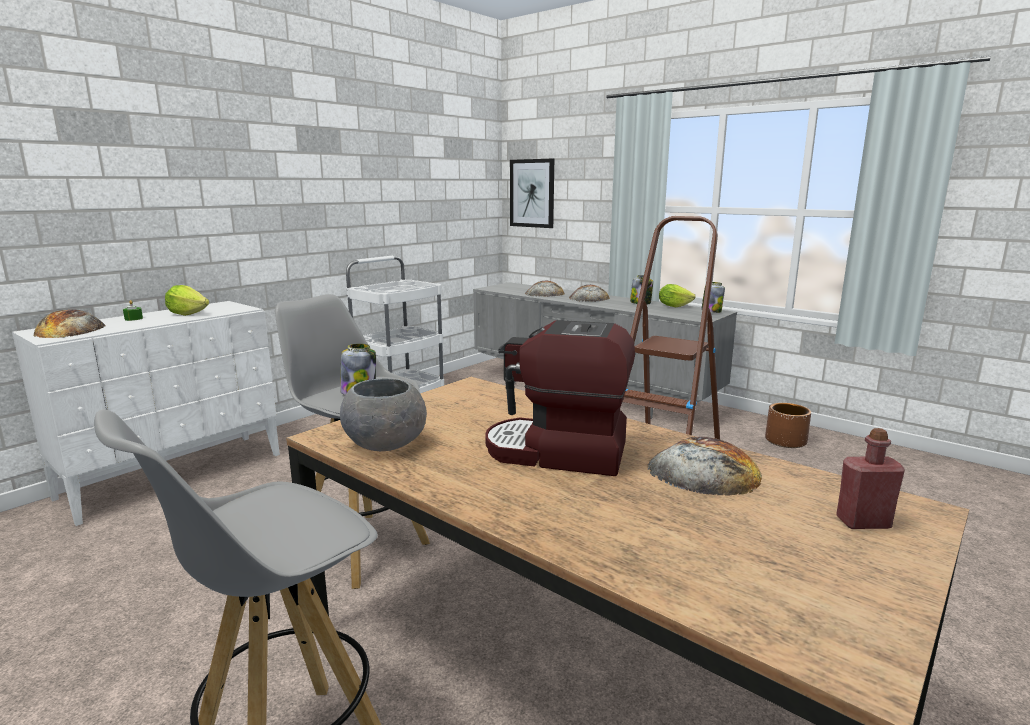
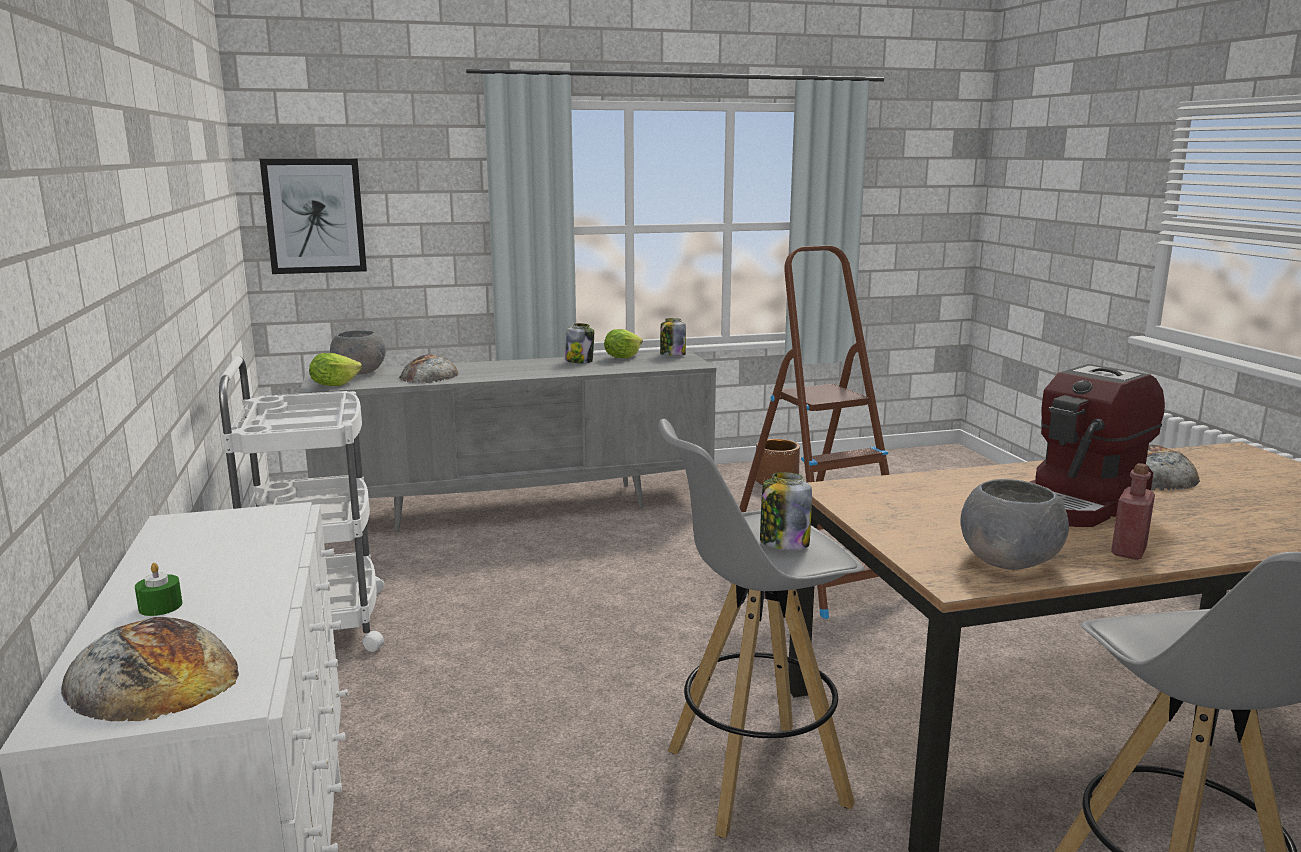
camera: 55 degrees left, 0 degrees up
(187, 314) = (225, 557): lettuce -> lettuce (334, 385)
(524, 286) = (359, 372): none -> grey bowl
(589, 298) = (505, 368): bread -> none
(863, 522) = (1256, 466): red bottle -> red bottle (1128, 551)

